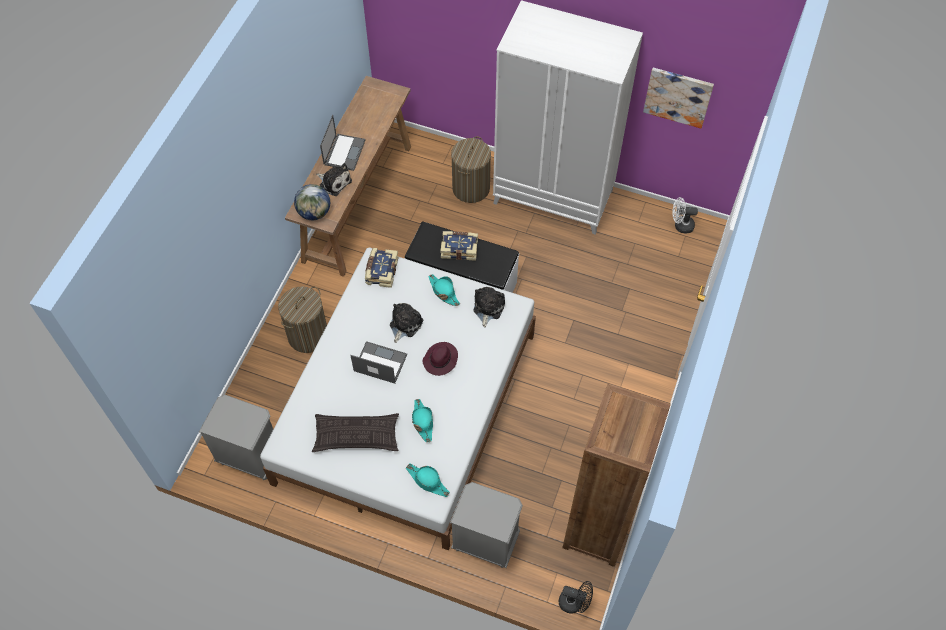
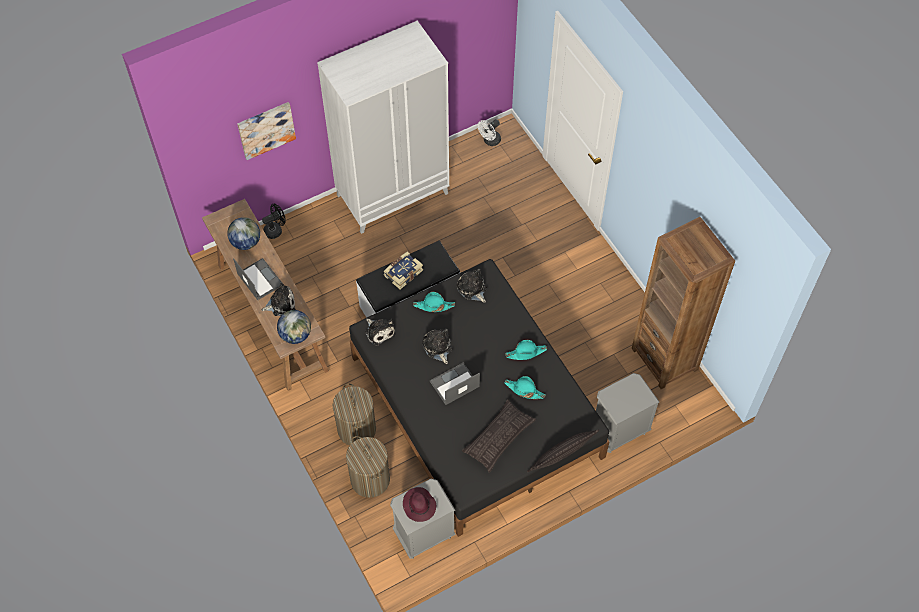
camera: 50 degrees left, 0 degrees up
(370, 118) = (246, 242): none -> globe
(380, 501) = (561, 457): none -> pillow
(381, 271) = (379, 331): book -> plush toy
(406, 407) = (475, 407): white bed -> black bed
(428, 481) = (572, 418): turquoise hat -> turquoise hat (526, 353)
(440, 360) = (487, 346): purple hat -> purple hat (419, 506)
(471, 188) = (333, 237): laundry basket -> laundry basket (370, 479)
(574, 603) = (703, 410): black fan -> black fan (275, 230)
(678, 96) = (452, 48): picture -> picture (266, 129)

